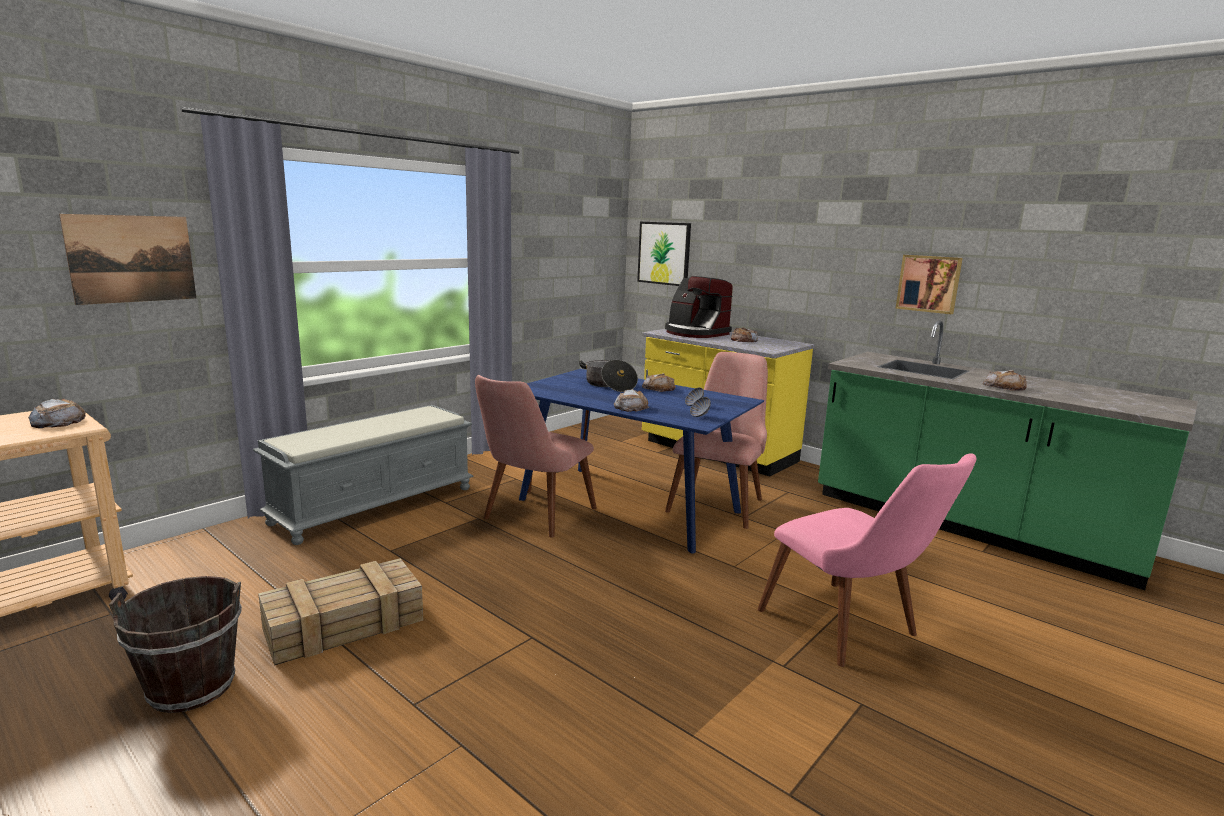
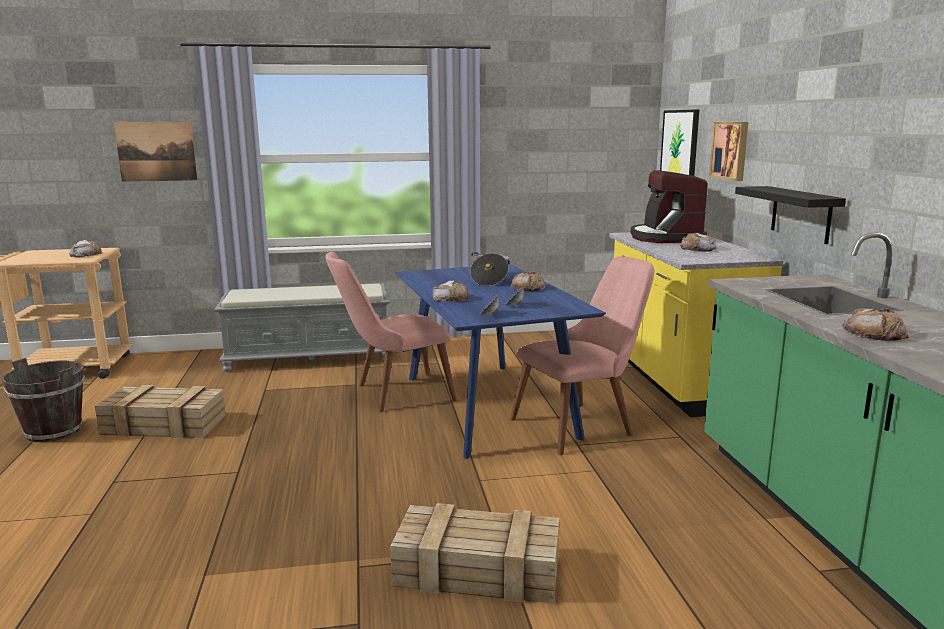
camera: 40 degrees right, 0 degrees up
(830, 308) = (801, 214): none -> black shelf
(852, 631) = (475, 571): pink chair -> crate
(929, 283) = (895, 180): picture -> picture (730, 150)

